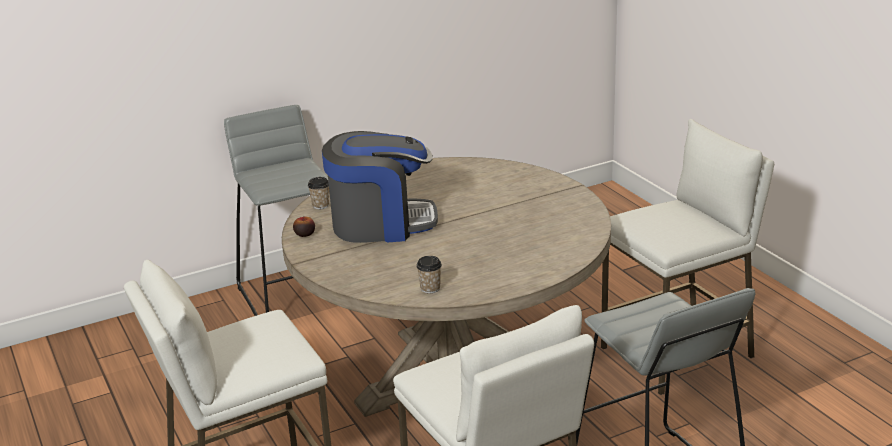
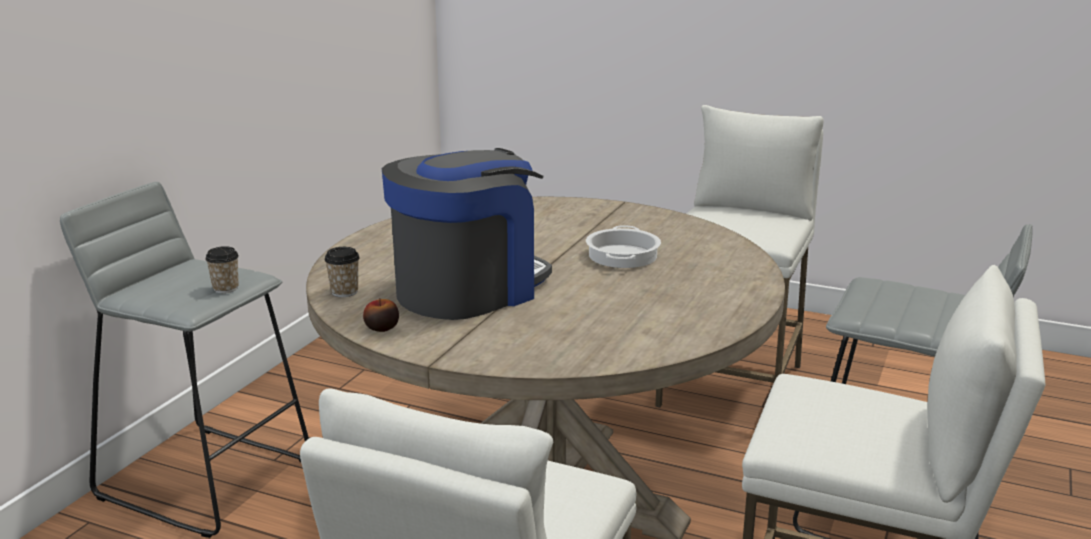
camera: 40 degrees left, 5 degrees down
(430, 288) = (663, 336): cup -> cup (225, 288)
(504, 227) = (622, 255): none -> cooking pot

